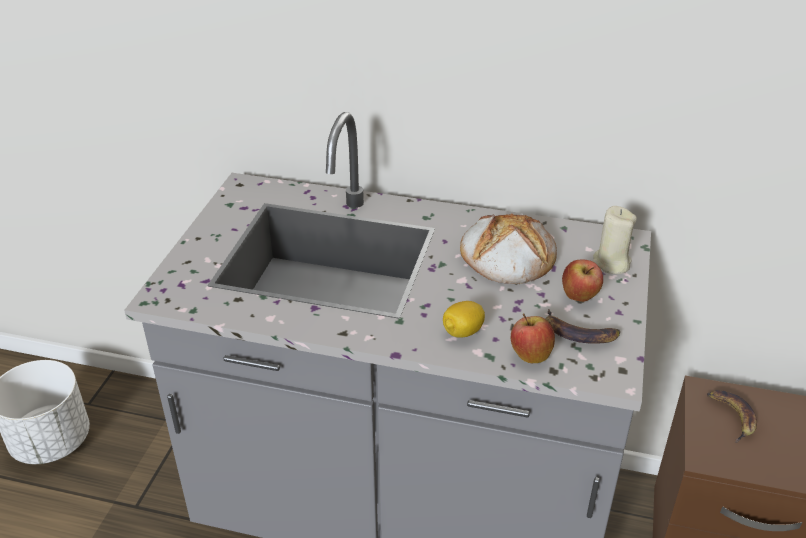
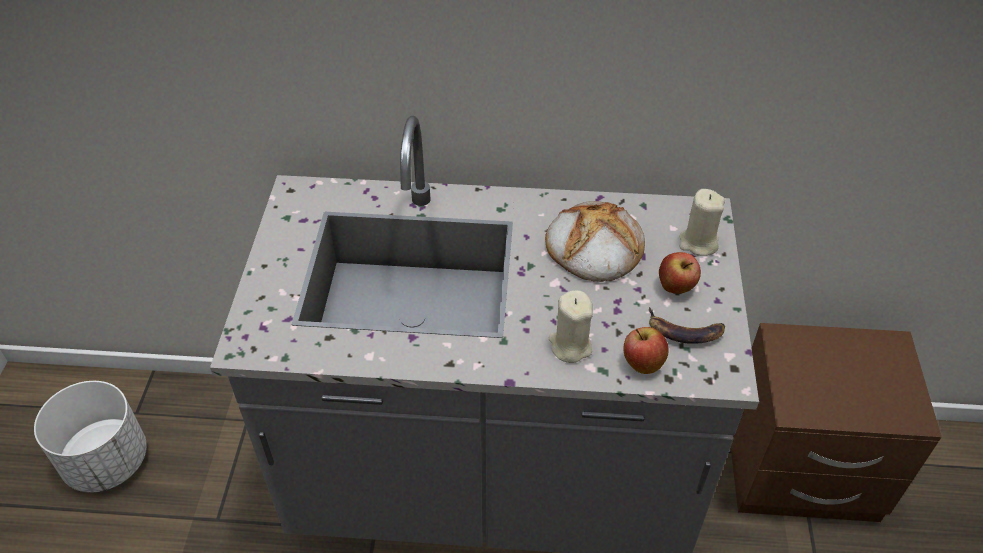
camera: 10 degrees left, 10 degrees up
(462, 332) = (570, 346): lemon -> beige candle
(731, 416) = (810, 361): banana -> none

